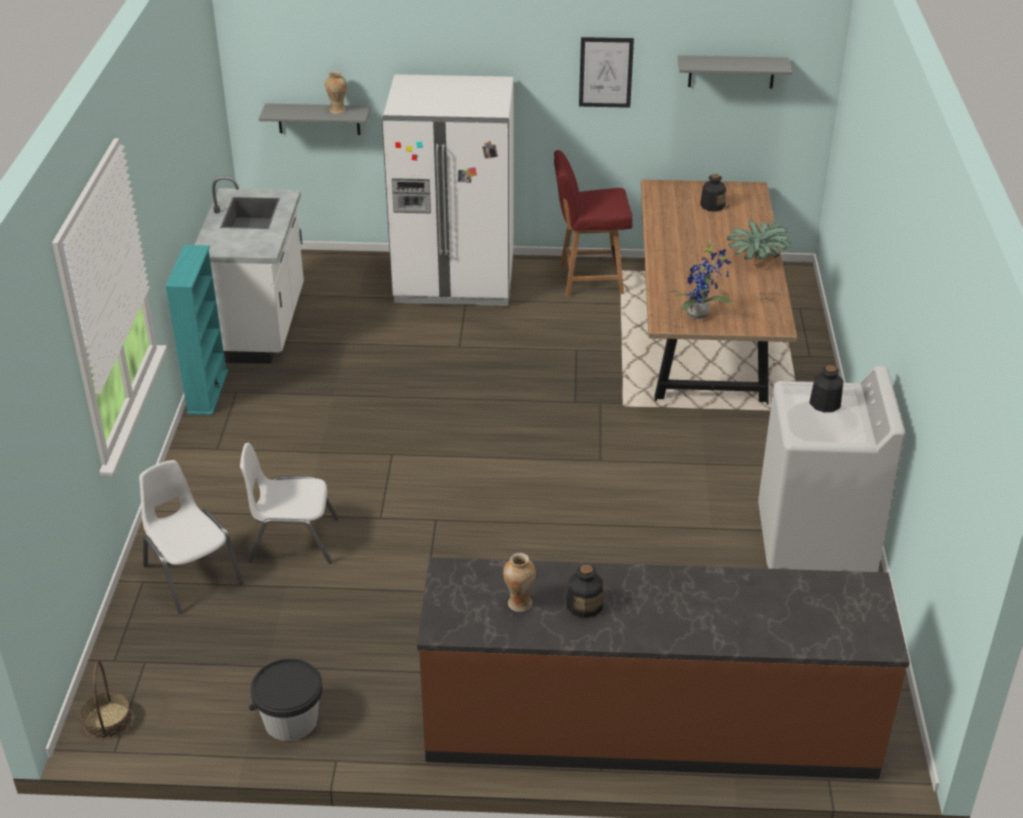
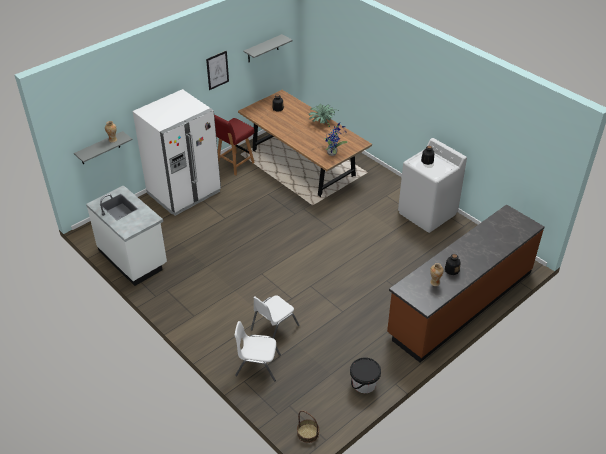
camera: 45 degrees left, 5 degrees up
(207, 392) = (154, 297): turquoise bookcase -> none

